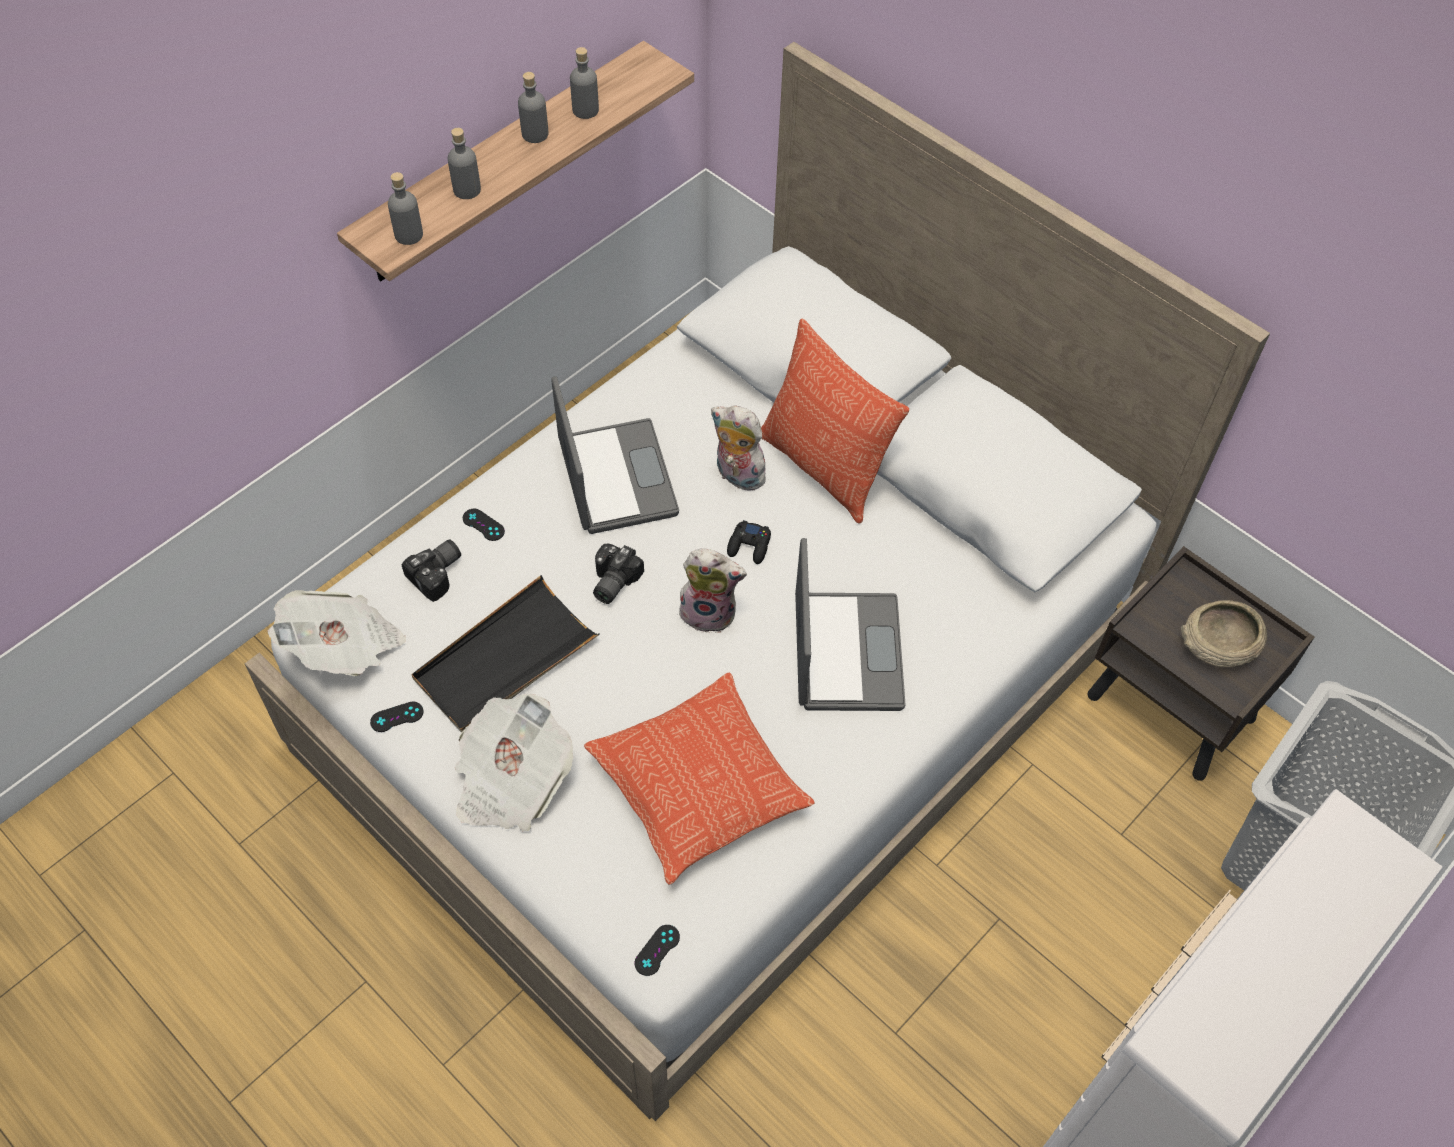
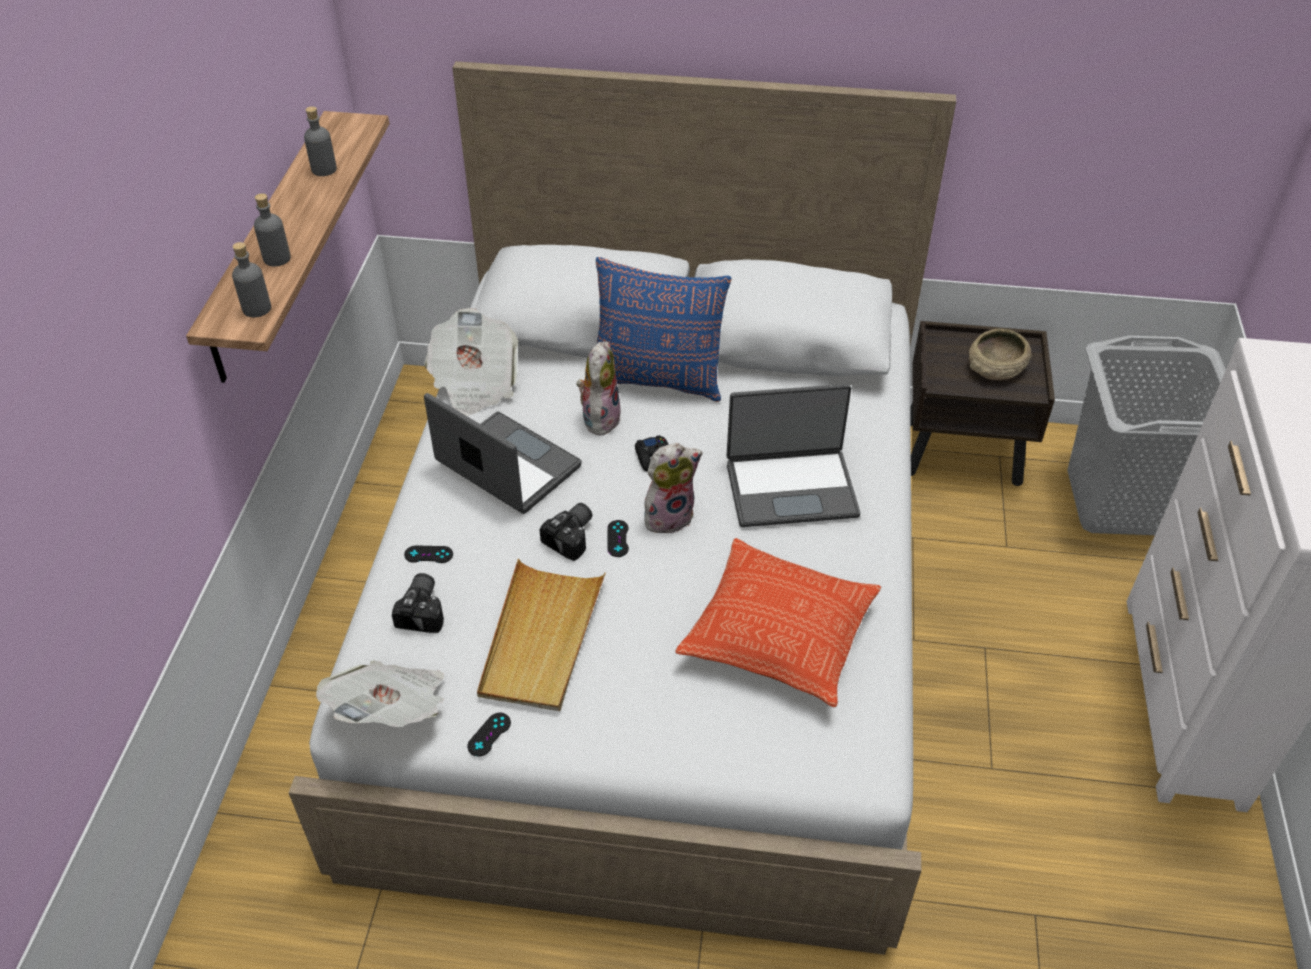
camera: 35 degrees left, 10 degrees down
(505, 659) = (541, 639): black tray -> beige tray
(511, 780) = (631, 721): newspaper -> newspaper (474, 383)
(535, 134) = (297, 200): grey bottle -> none
(611, 582) = (573, 537): camera -> camera turned 135 degrees counterclockwise
(657, 950) = (860, 766): black game controller -> black game controller (618, 538)
(737, 476) = (599, 417): plush toy -> plush toy turned 105 degrees clockwise
(824, 468) = (658, 380): orange pillow -> blue pillow
(844, 652) = (791, 488): laptop -> laptop turned 120 degrees clockwise

